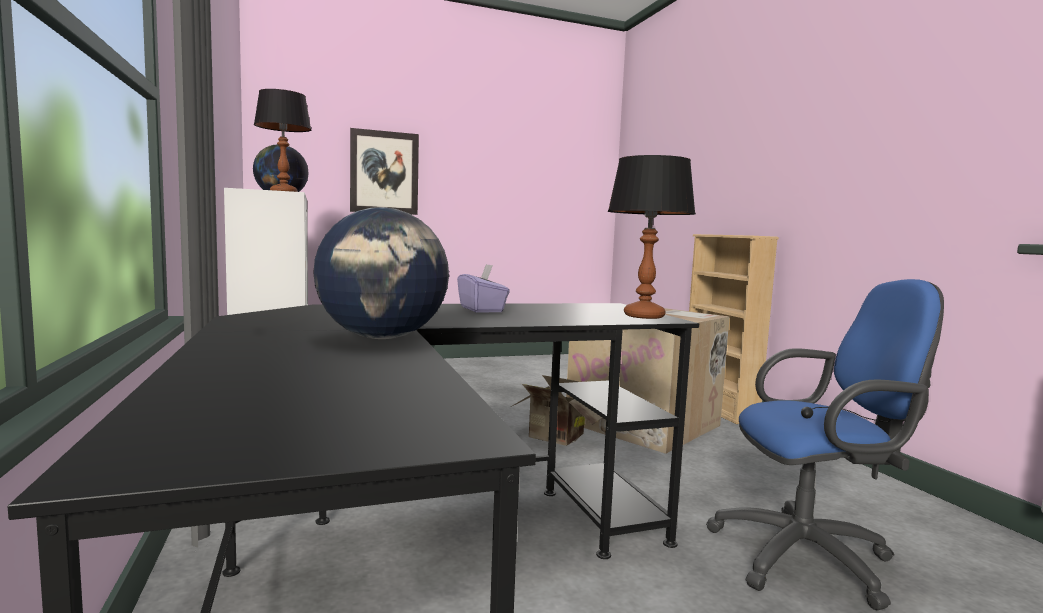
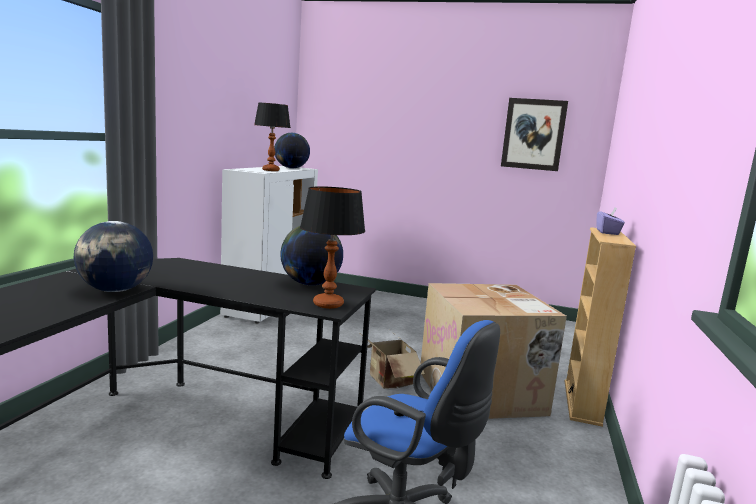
camera: 35 degrees right, 5 degrees up
(384, 172) = (387, 146): picture -> picture (533, 134)
(482, 309) = (247, 278): purple tissue box -> purple tissue box (608, 232)
(559, 306) = (310, 284): none -> globe

